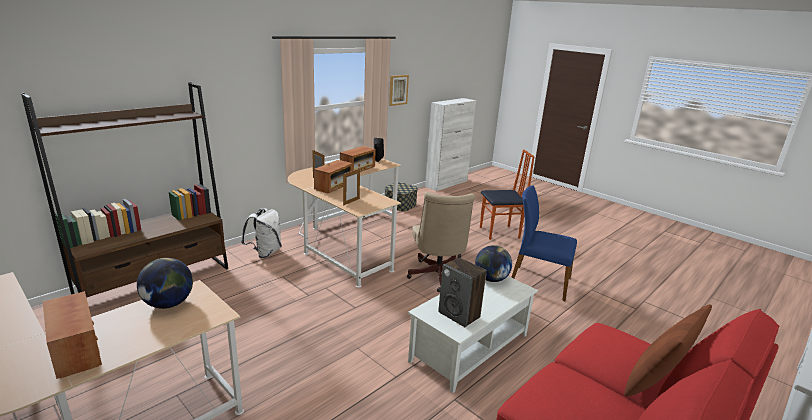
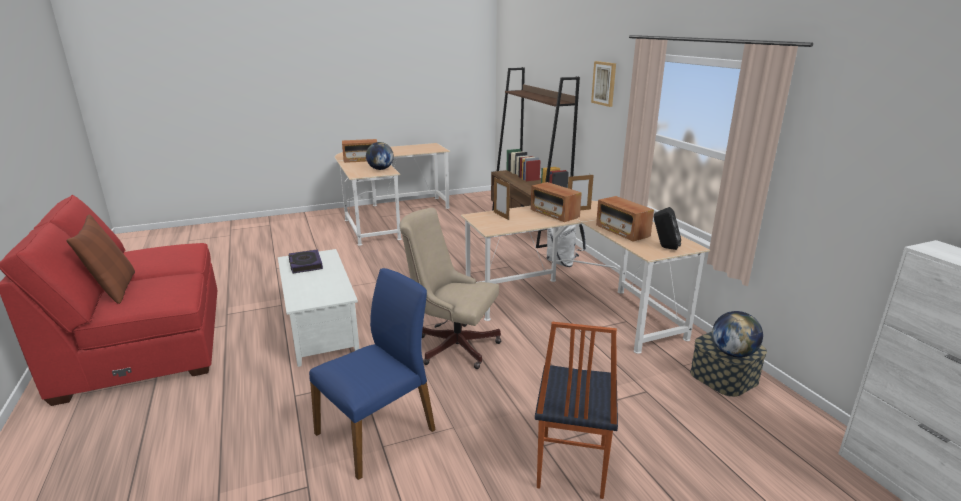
camera: 115 degrees right, 0 degrees up
(398, 90) = (829, 166): picture -> picture (604, 83)
(459, 315) = (305, 264): speaker -> book
(491, 279) = (334, 293): globe -> globe (733, 353)

